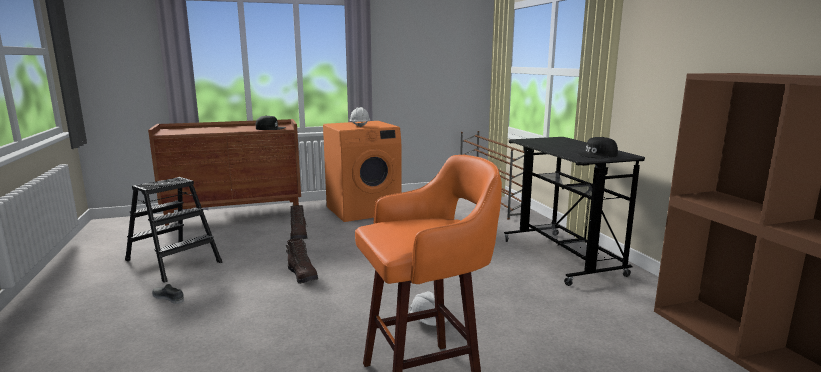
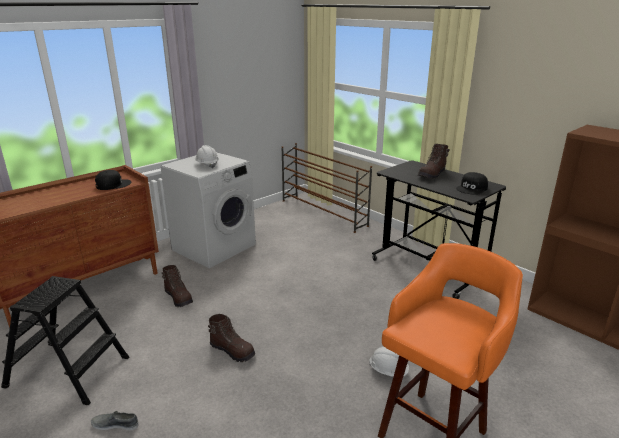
camera: 25 degrees left, 10 degrees up
(364, 210) = (215, 247): orange washing machine -> white washing machine
(568, 144) = (432, 174): none -> brown boot

